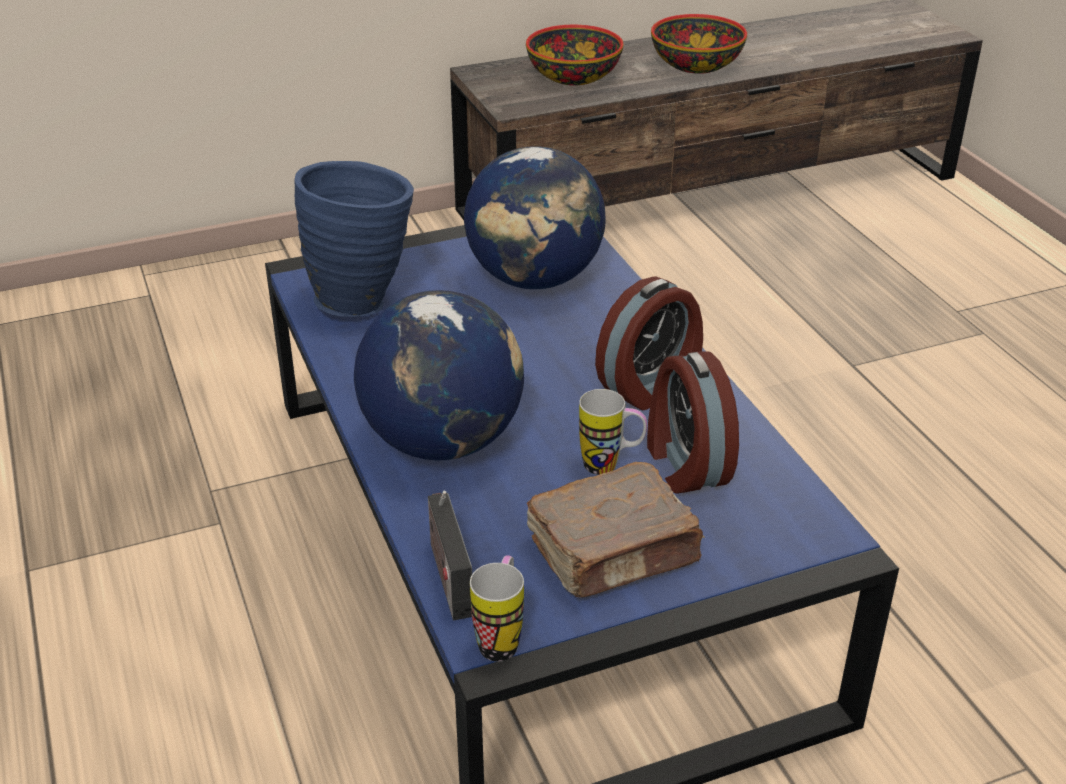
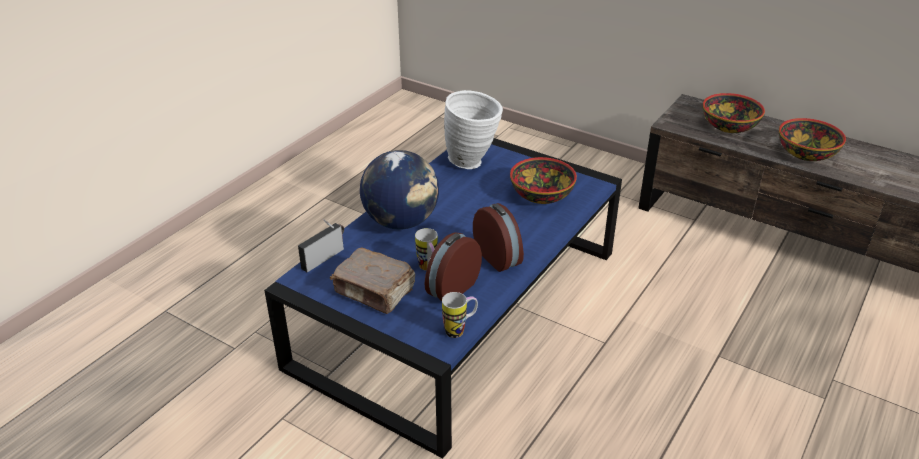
camera: 55 degrees right, 0 degrees up
(363, 300) = (473, 162): blue vase -> white vase
(501, 638) = (301, 283): mug -> mug (460, 330)
(535, 279) = (542, 195): globe -> bowl
(651, 385) = (499, 257): alarm clock -> alarm clock turned 135 degrees counterclockwise

